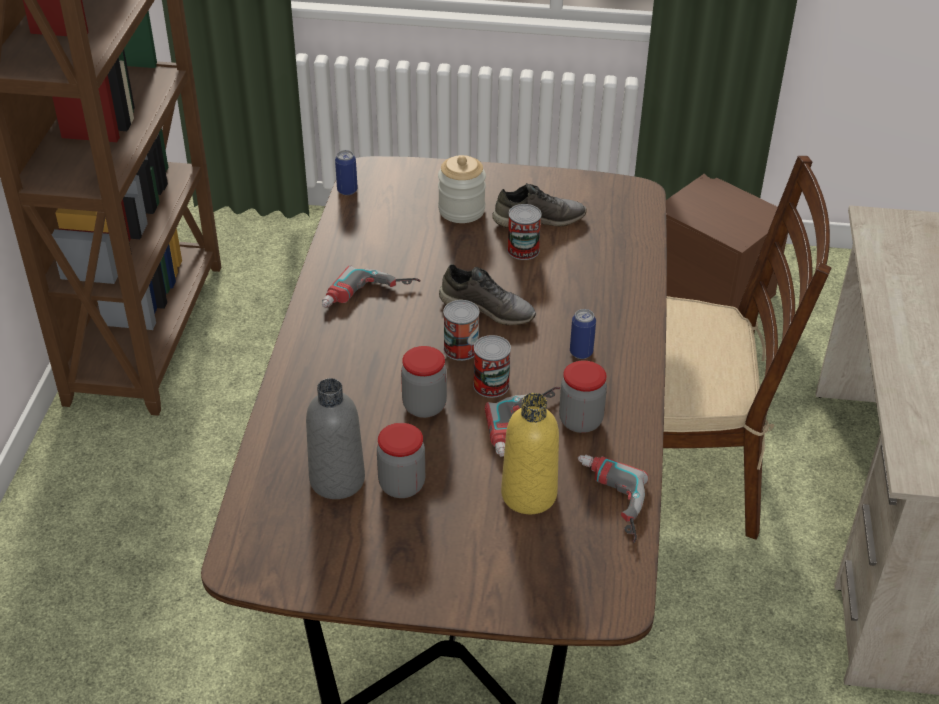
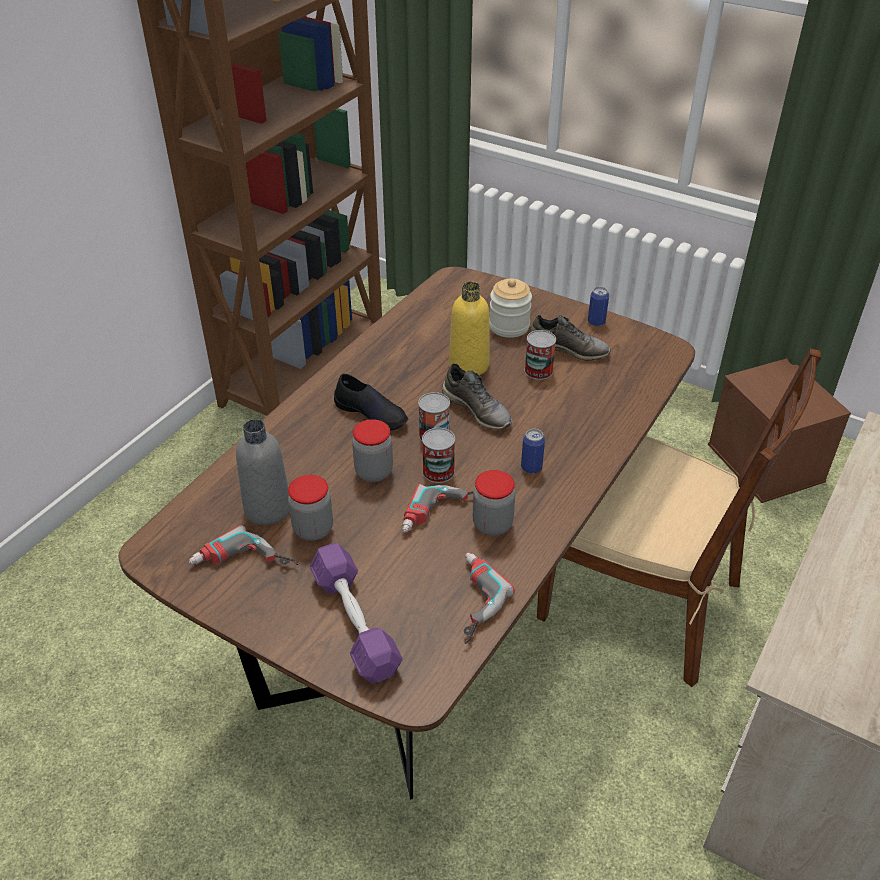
camera: 25 degrees right, 0 degrees up
(347, 190) = (430, 289): can -> can (596, 322)
(369, 298) = (390, 375): power drill -> power drill (243, 566)
(378, 345) = (372, 413): none -> black shoe
(511, 562) = (355, 623): none -> purple dumbbell
(529, 494) = (408, 571): yellow bottle -> yellow bottle (469, 365)

